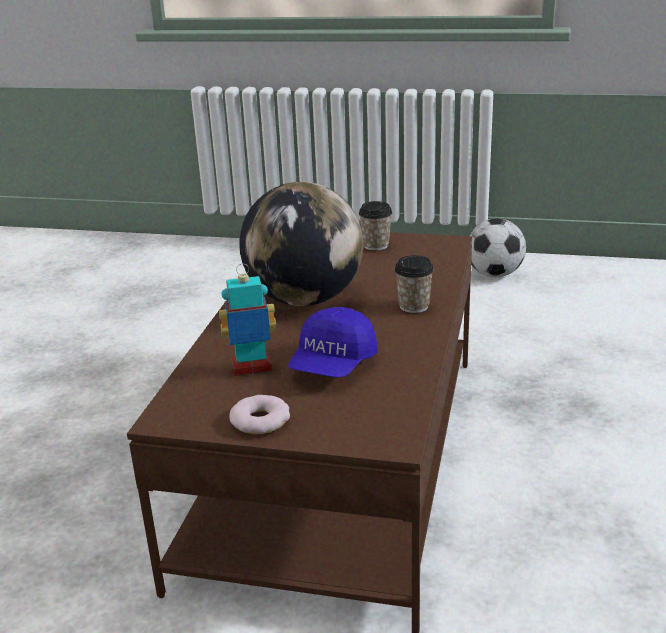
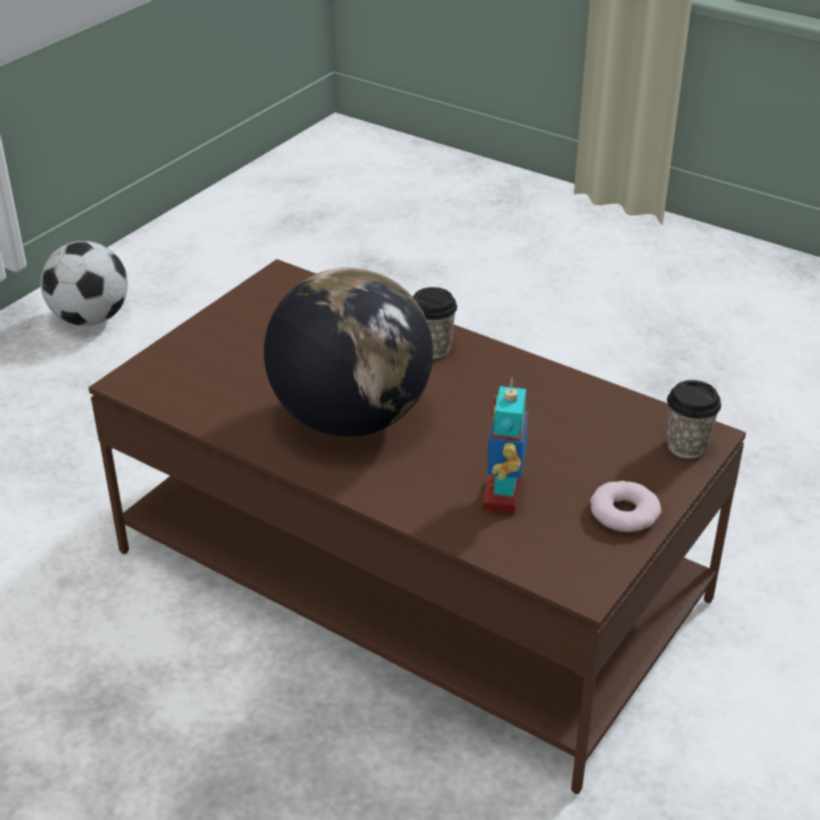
camera: 70 degrees left, 10 degrees up
(333, 365) = (532, 436): blue cap -> none
(376, 245) = (238, 328): cup -> cup (686, 446)

